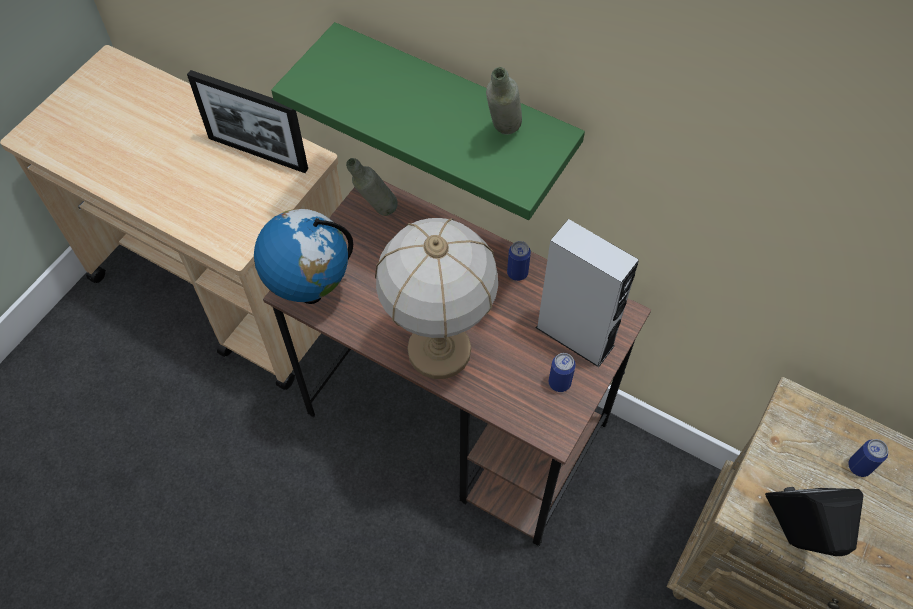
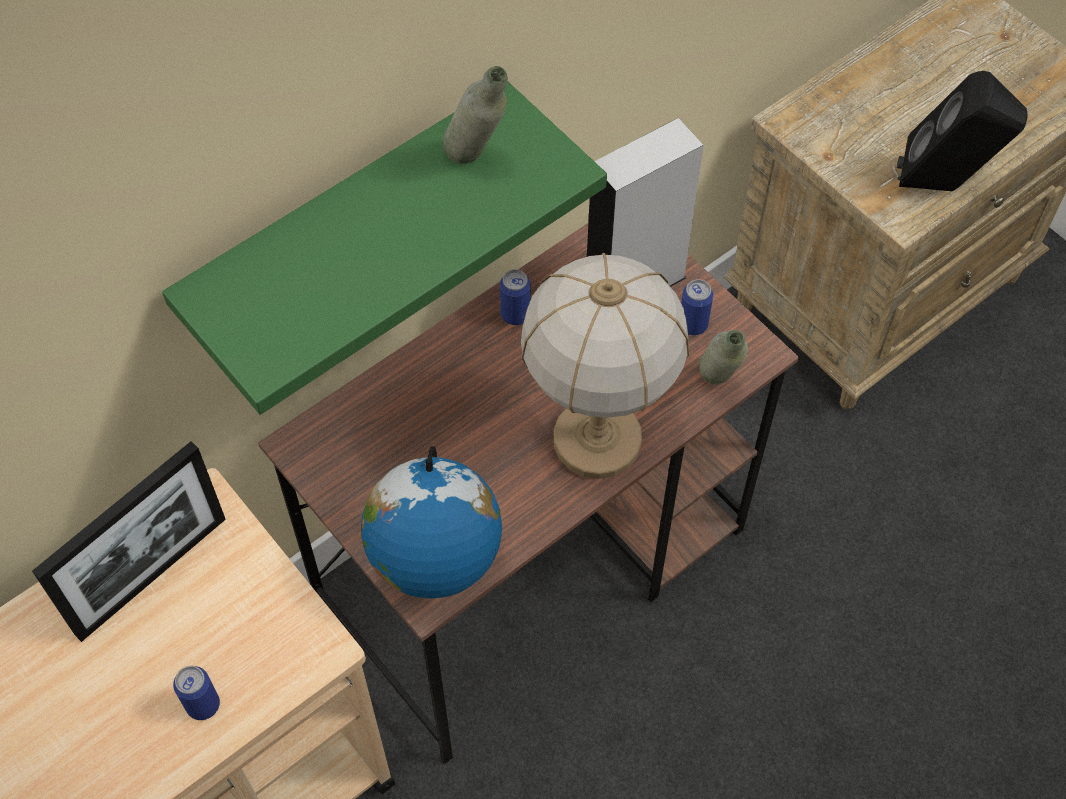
camera: 70 degrees left, 0 degrees up
(376, 212) = (338, 449): grey bottle -> grey bottle (717, 387)
(859, 466) = (882, 99): can -> can (203, 705)

